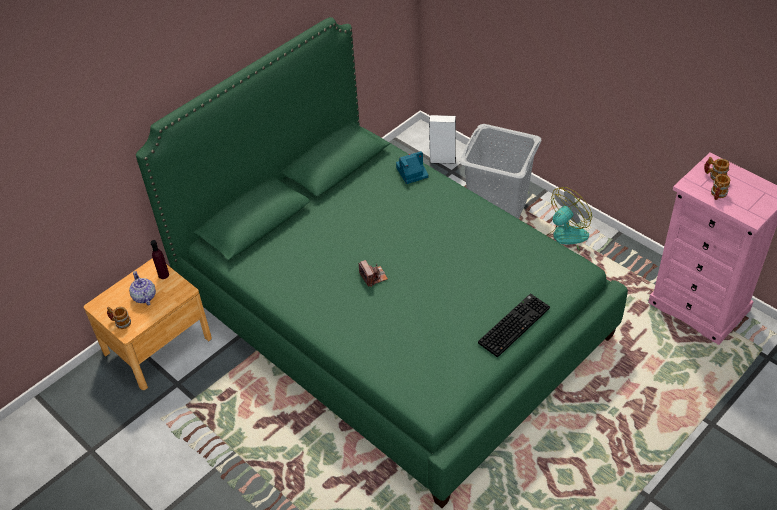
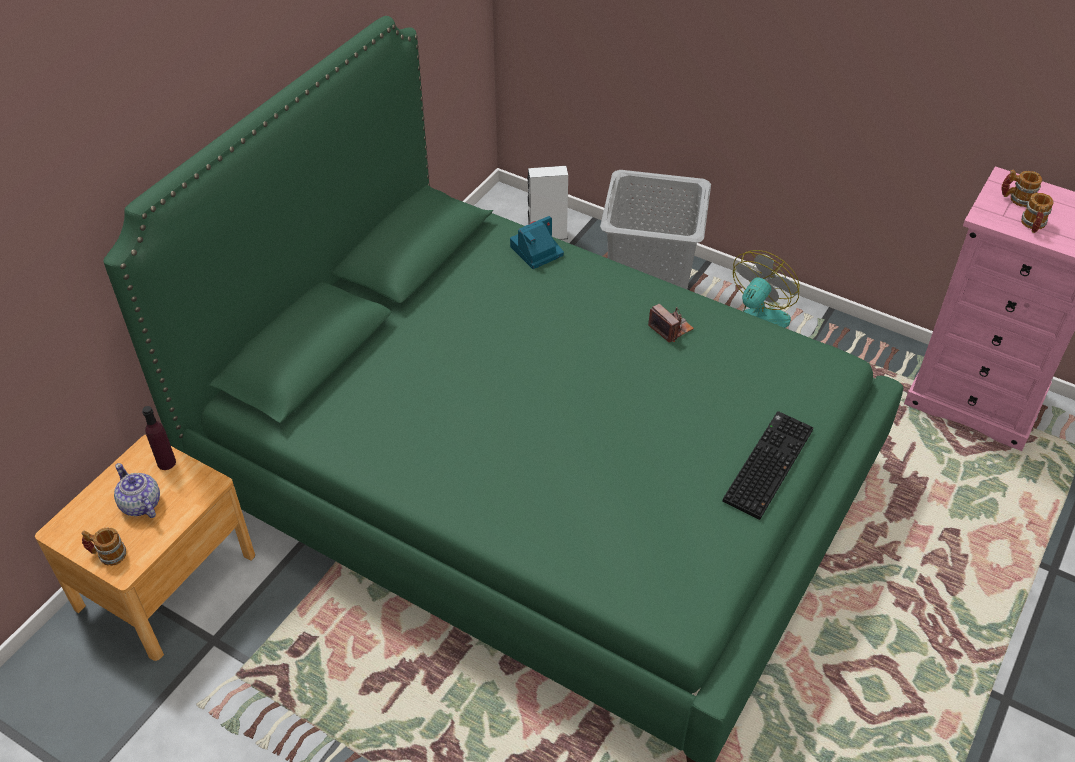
camera: 15 degrees left, 0 degrees up
(373, 277) = (524, 418): camera -> camera (670, 328)

